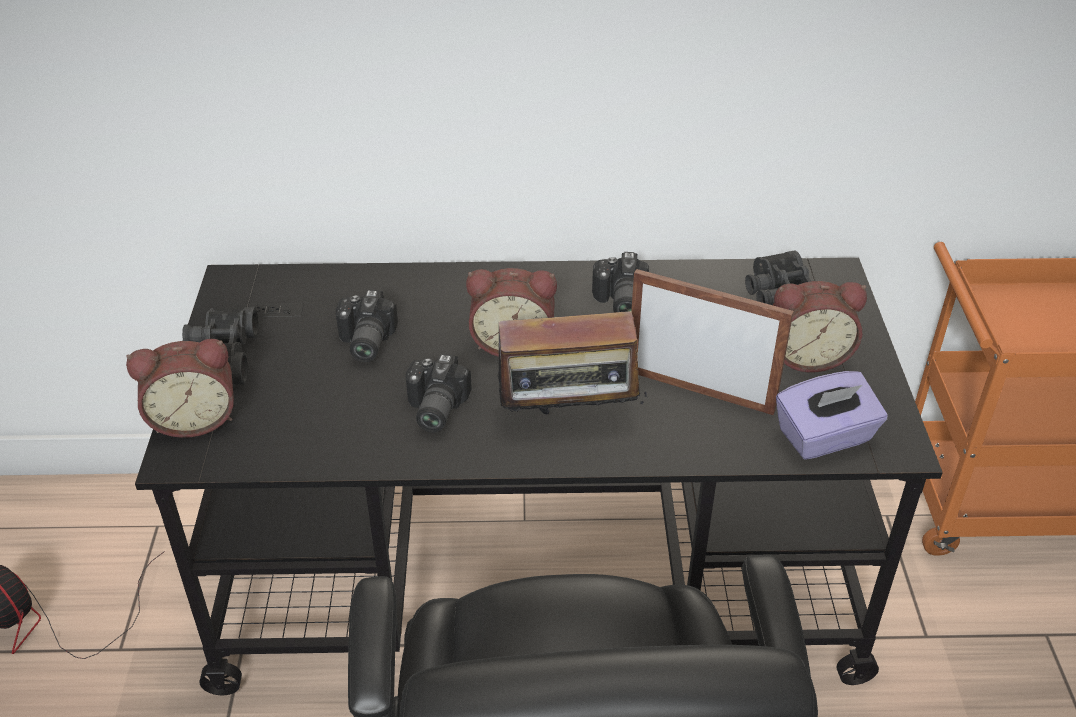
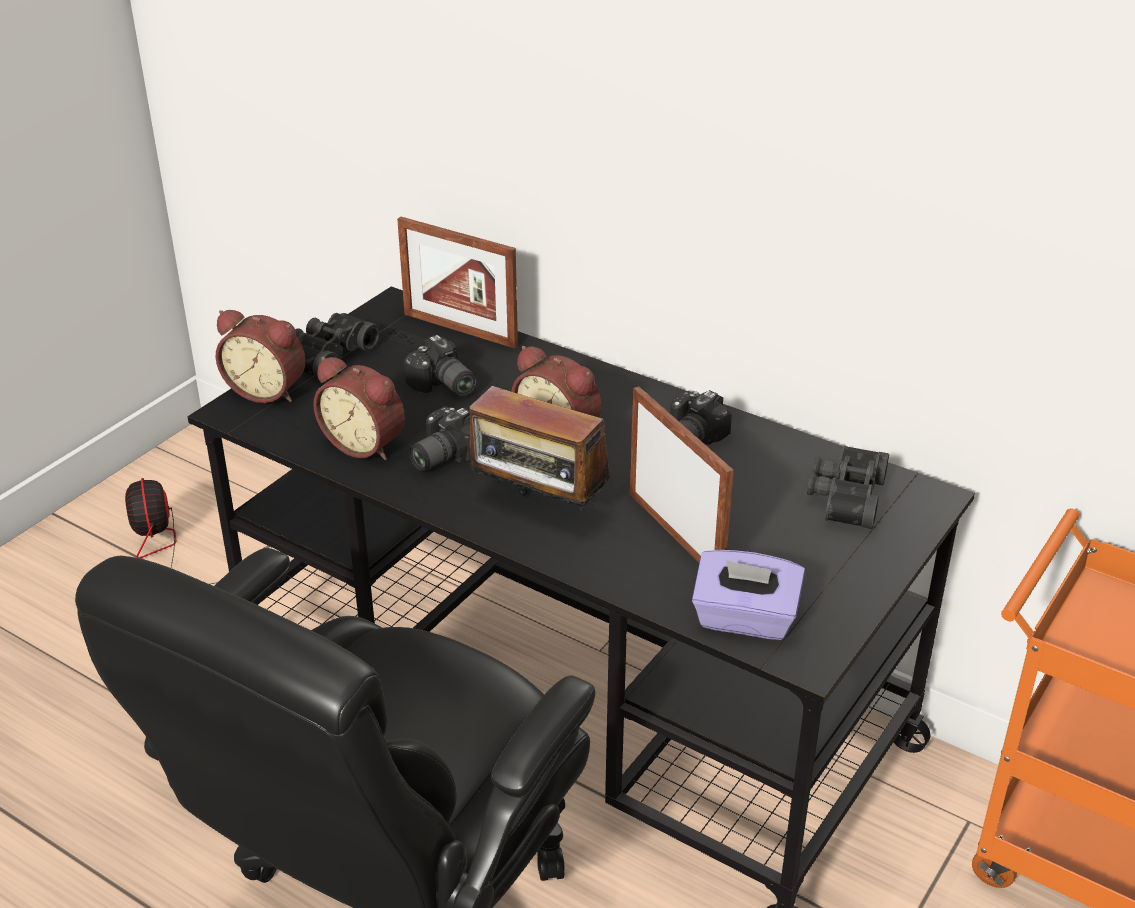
camera: 35 degrees right, 5 degrees down
(321, 282) = (460, 330): none -> picture frame
(363, 342) = (442, 386): camera -> camera turned 75 degrees counterclockwise
(806, 356) = (810, 550): alarm clock -> alarm clock (366, 443)

